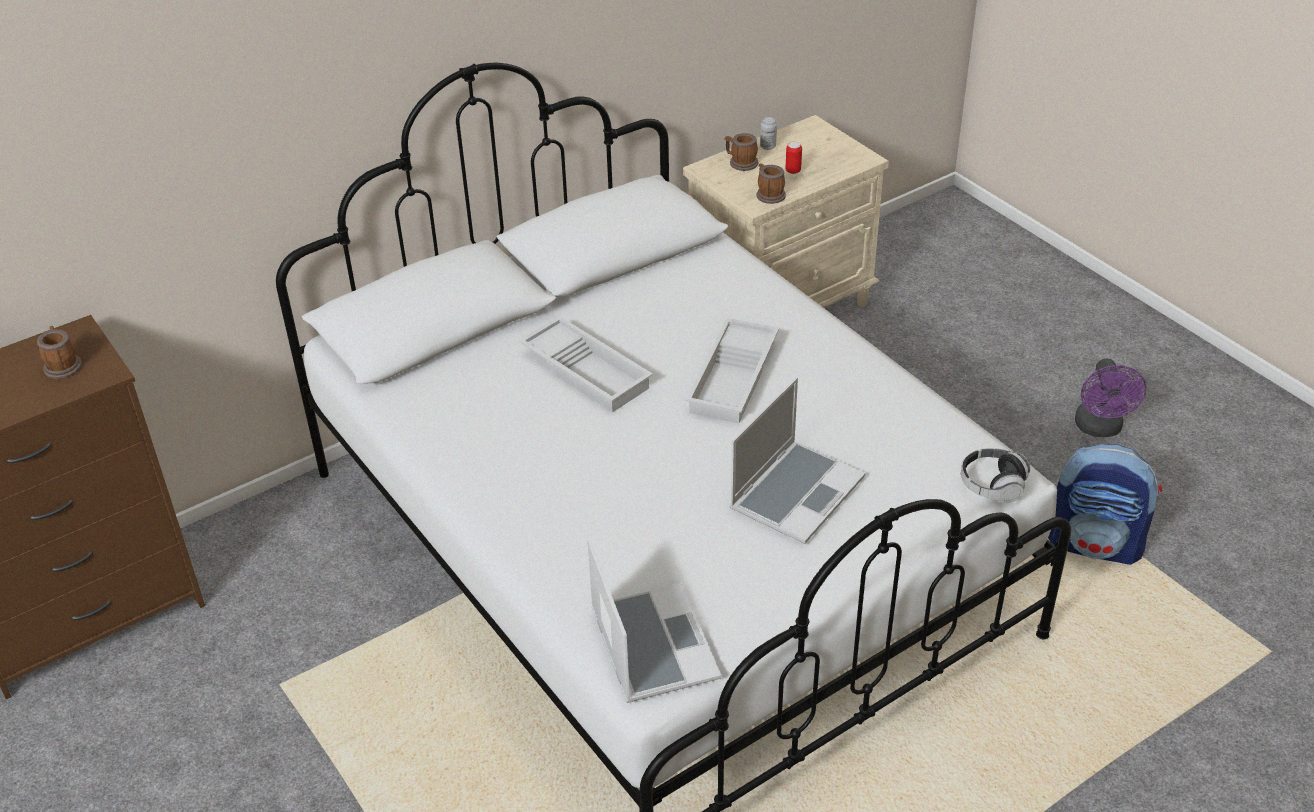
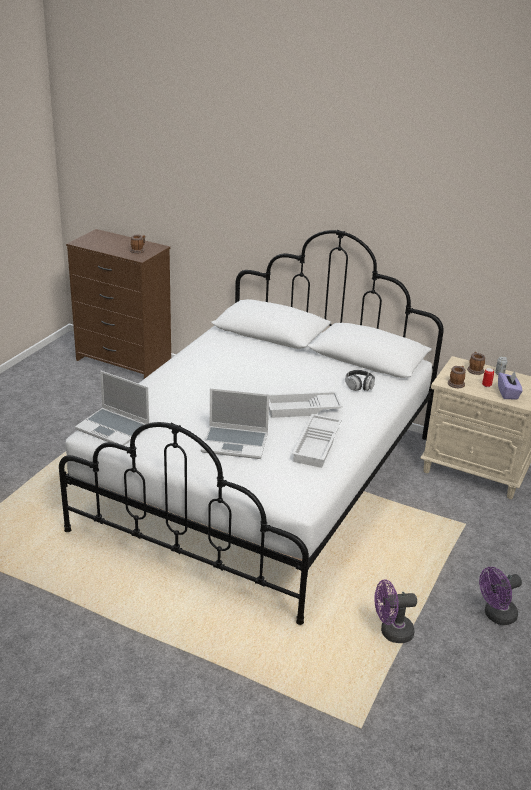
camera: 60 degrees right, 10 degrees down
(588, 371) = (273, 372): white tray -> white tray (317, 445)
(651, 644) = (114, 428): laptop -> laptop turned 75 degrees clockwise
(827, 162) = (508, 393): none -> purple tissue box
(992, 485) = (288, 499): headphones -> headphones (359, 386)
(1095, 544) = (391, 632): backpack -> purple fan

